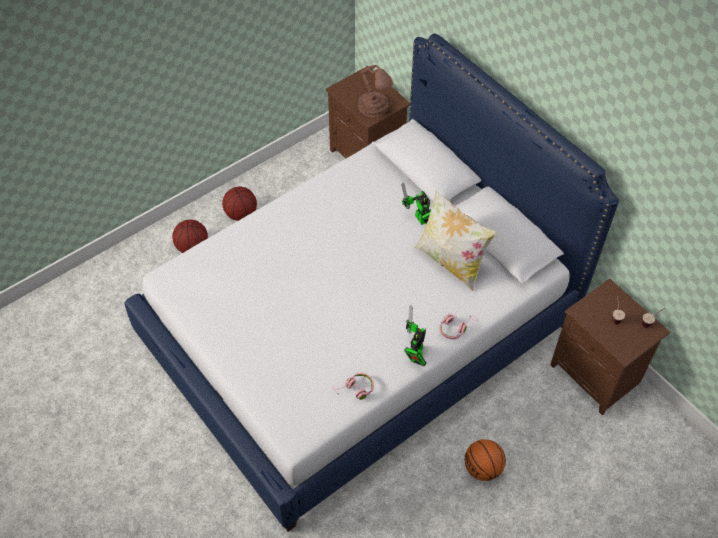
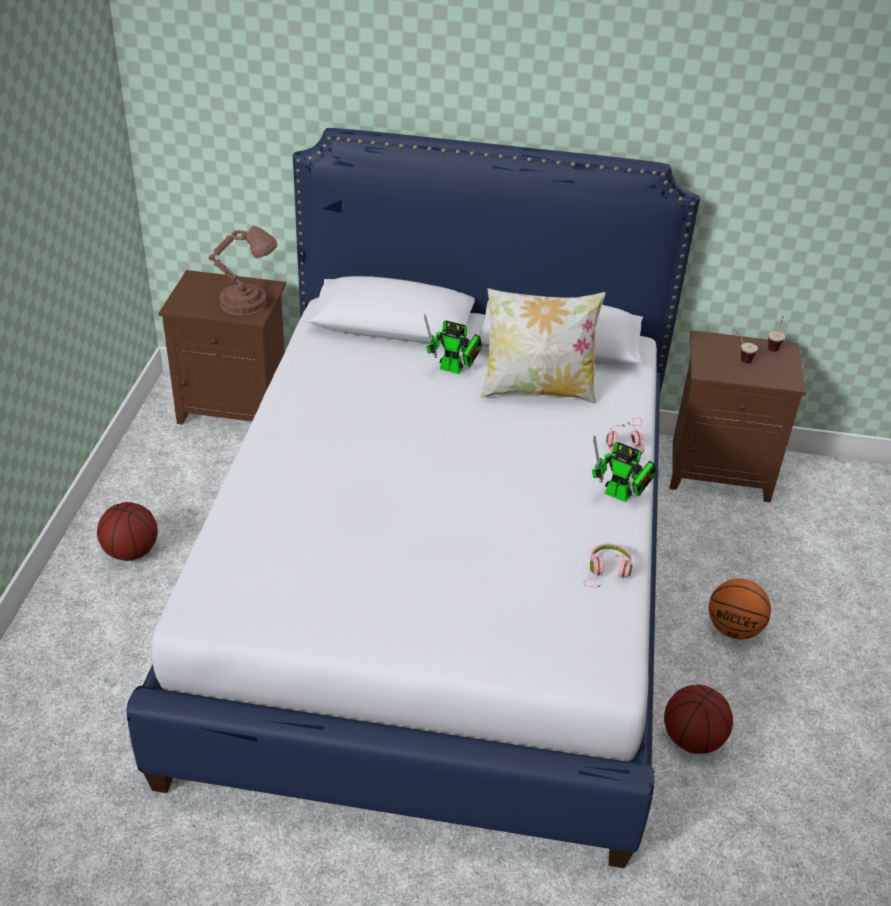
camera: 45 degrees left, 15 degrees down
(192, 247) = (99, 629): basketball -> basketball (691, 739)
(415, 355) = (621, 496): toy robot -> toy robot turned 45 degrees counterclockwise

